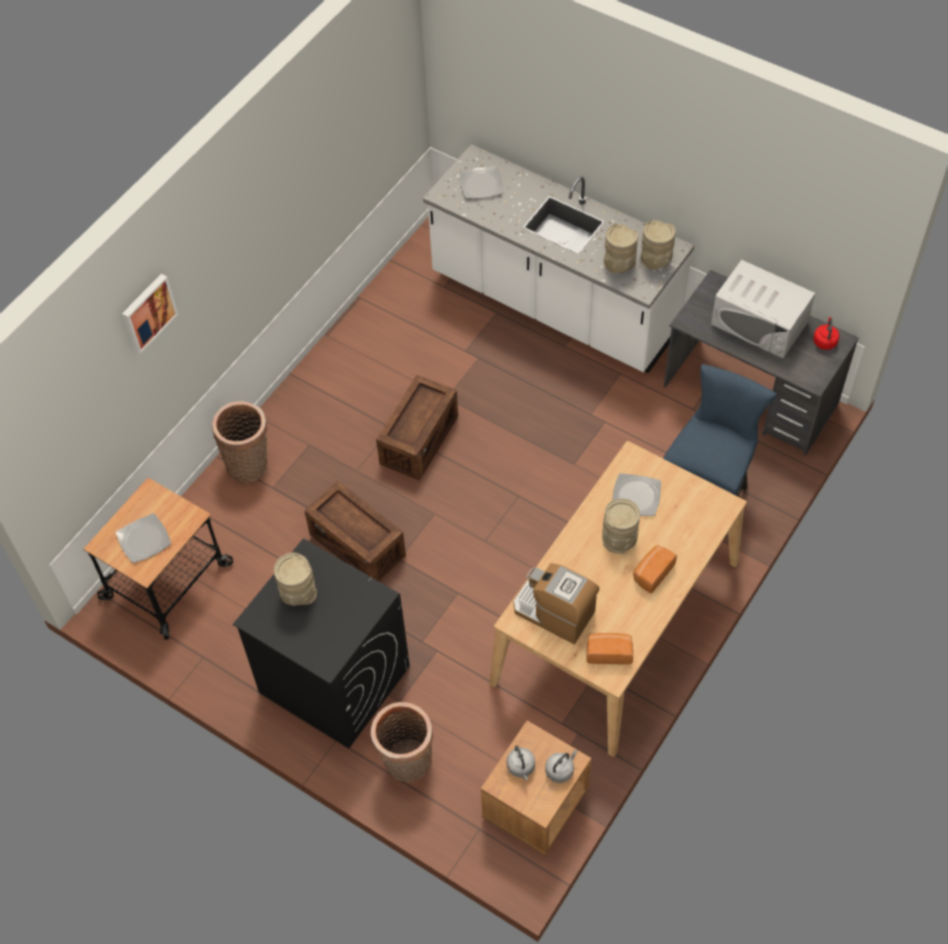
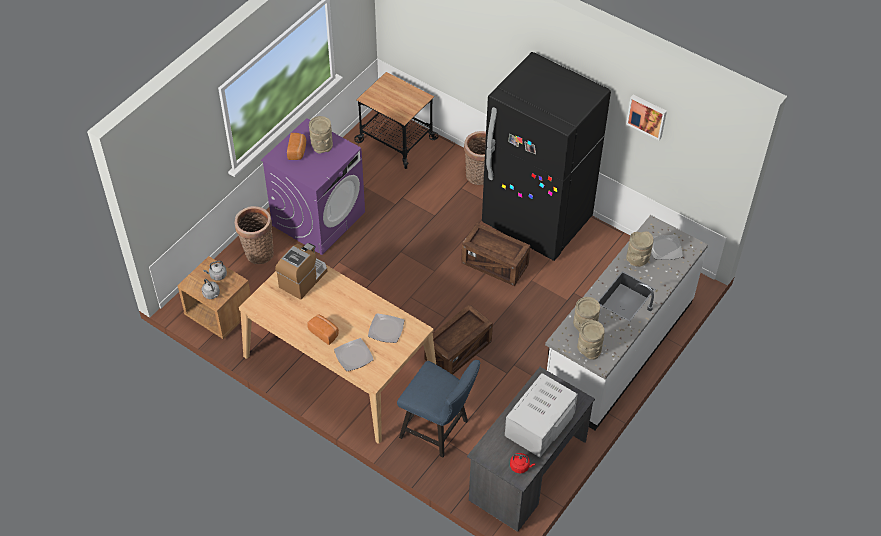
camera: 90 degrees right, 5 degrees down
(143, 539) = (389, 96): plate -> plate (354, 355)
(147, 312) = (478, 27): picture -> picture (647, 116)
(333, 679) = (319, 218): black washing machine -> purple washing machine
(340, 393) = (537, 222): none -> black fridge
(357, 545) = (413, 230): crate -> crate (458, 350)
(609, 652) = (270, 305): bread -> bread (297, 151)
(620, 539) = (353, 317): beige vase -> beige vase (637, 259)

